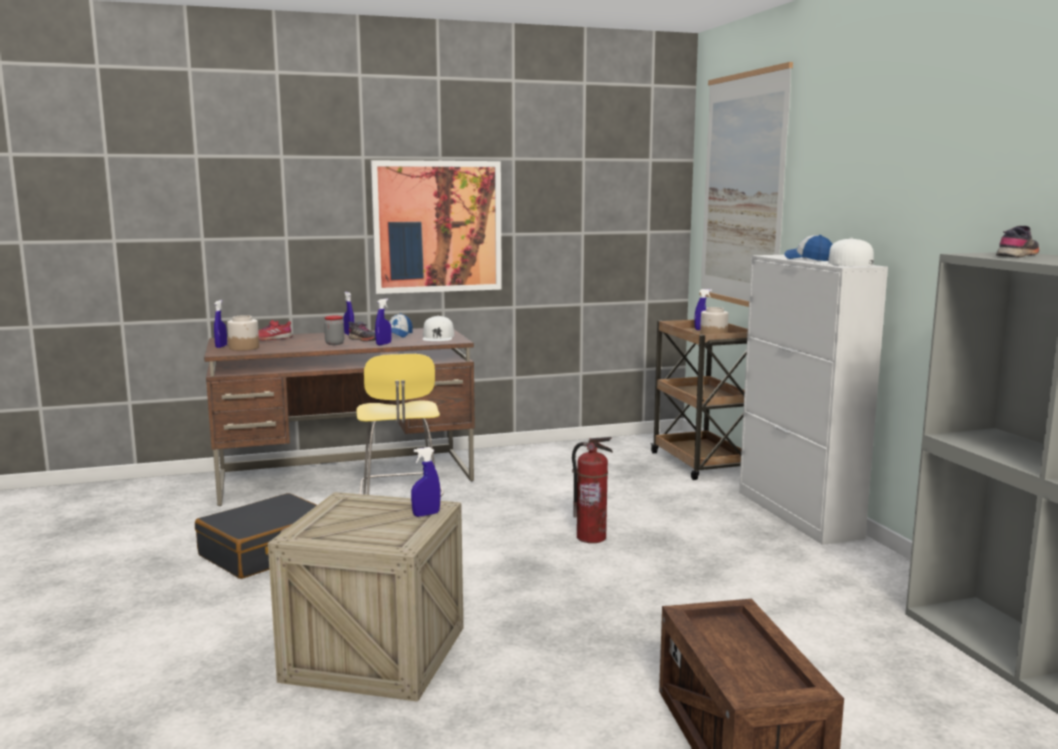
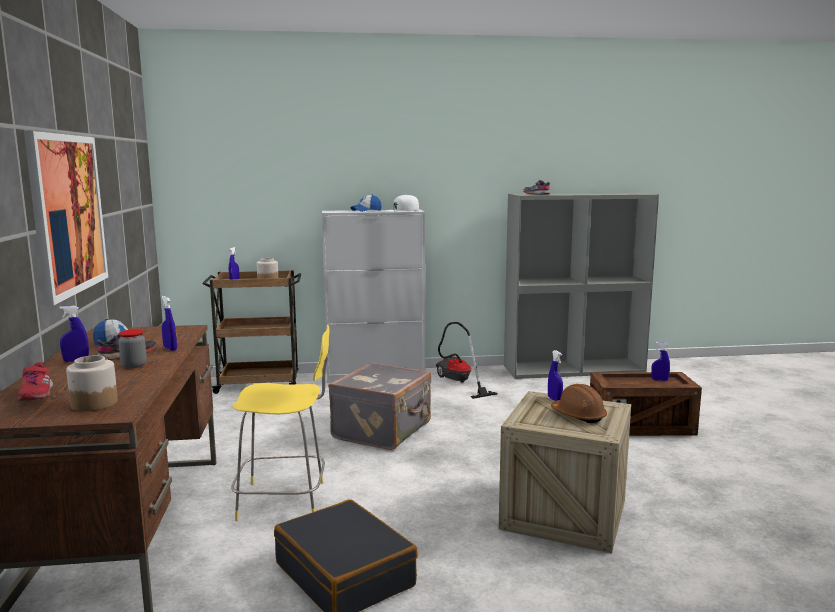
camera: 80 degrees left, 0 degrees up
(221, 346) = (58, 417): blue spray bottle -> blue spray bottle (659, 380)
(364, 525) = (578, 415): none -> brown hard hat
(438, 337) = (157, 332): white cap -> none
(591, 537) = (383, 431): fire extinguisher -> grey suitcase
(743, 190) = (242, 167): picture -> none
(828, 568) = (458, 382): none -> vacuum cleaner

